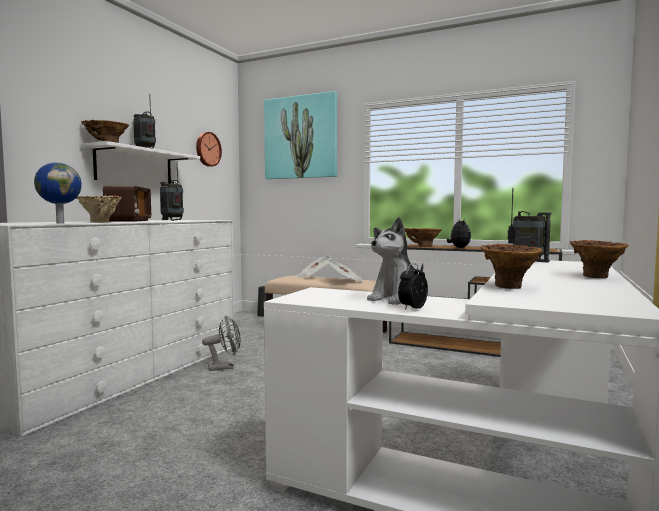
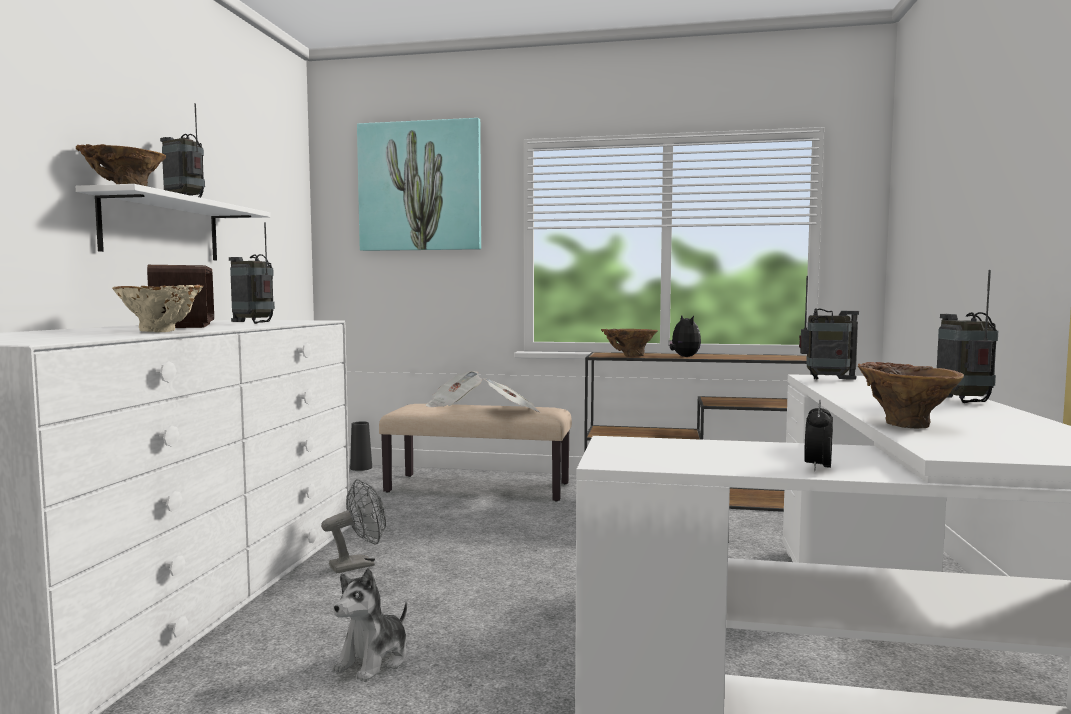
camera: 15 degrees left, 0 degrees up
(60, 223) = (106, 337): globe -> none
(207, 149) = (268, 200): wall clock -> none
(399, 299) = (764, 451): plush toy -> plush toy (374, 660)
(596, 276) = (963, 401): brown vase -> radio

